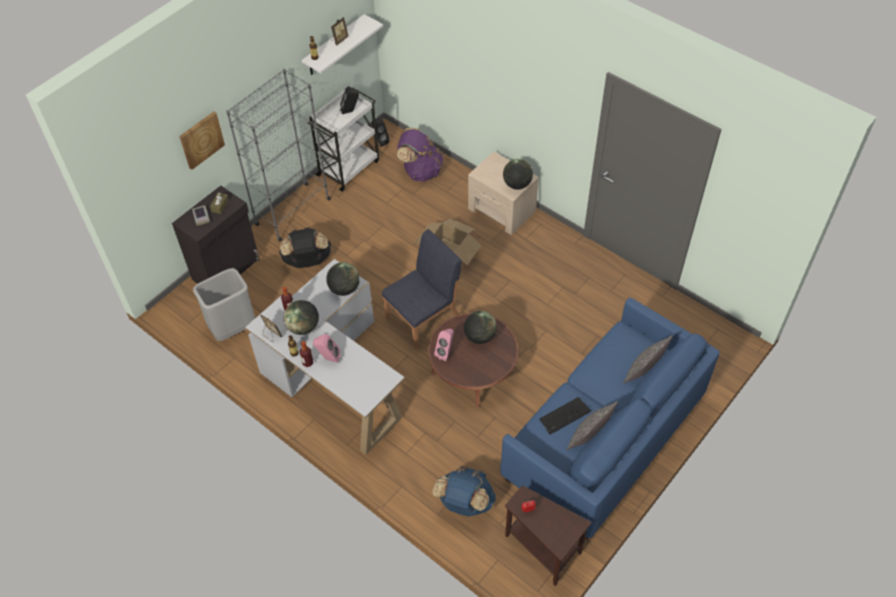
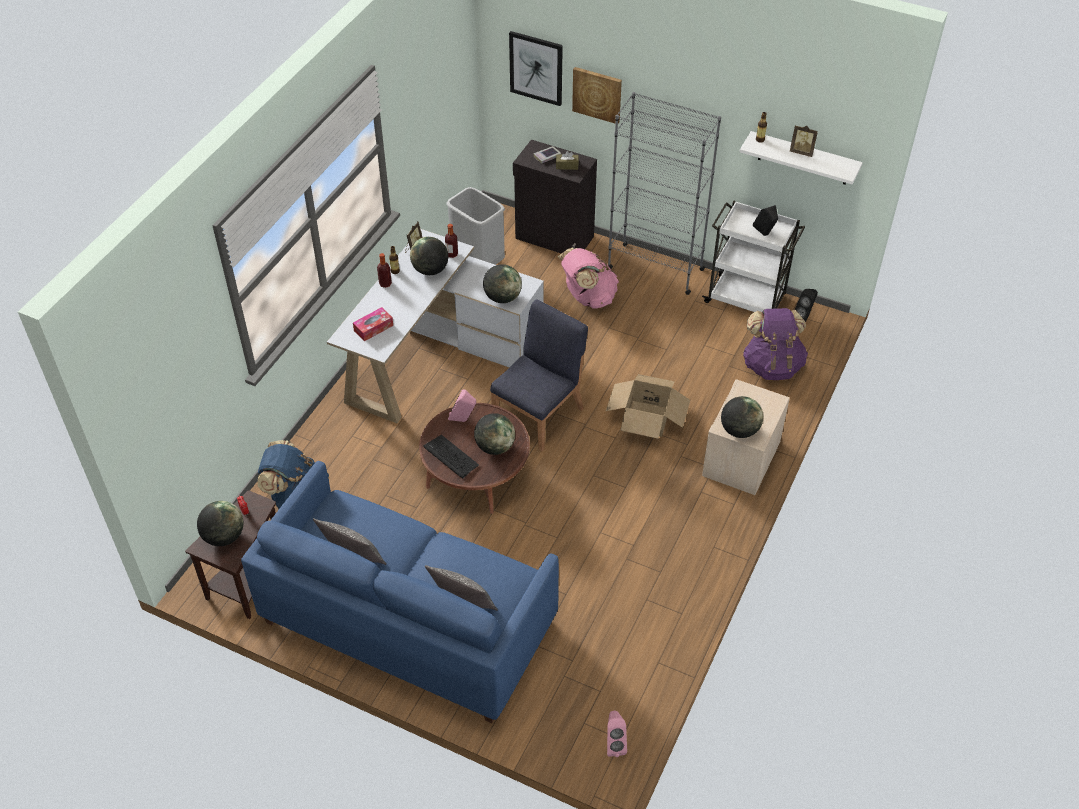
camera: 75 degrees right, 5 degrees down
(152, 167) = (536, 68): none -> picture
(307, 261) = (588, 297): black backpack -> pink backpack
(328, 358) = (394, 298): pink speaker -> pink speaker (614, 744)
(360, 379) = (373, 328): none -> tissue box
(424, 318) = (539, 415): blue chair -> blue chair turned 90 degrees counterclockwise
(552, 527) = (224, 537): none -> globe
(564, 416) = (378, 530): keyboard -> keyboard (451, 456)

